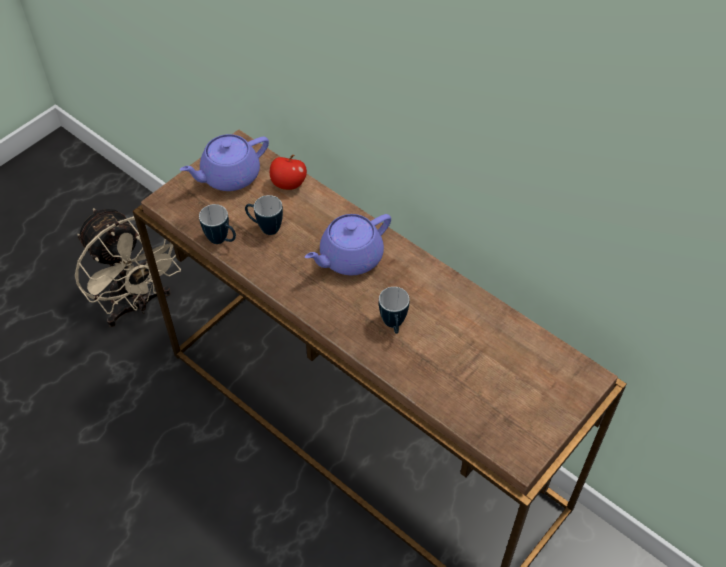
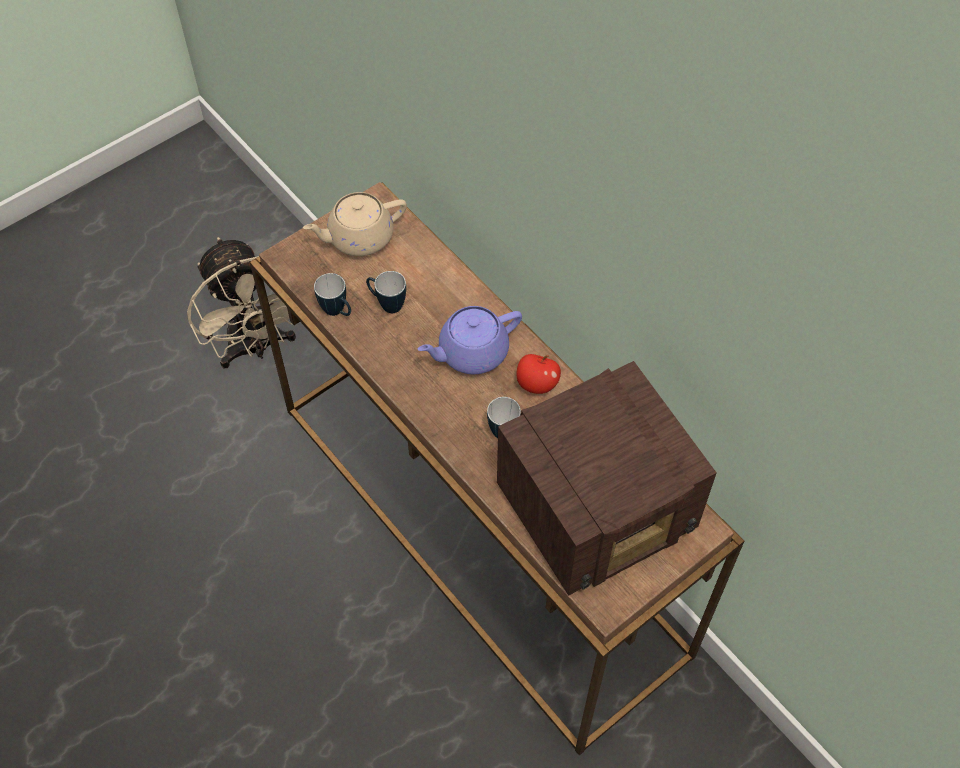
camera: 10 degrees right, 5 degrees up
(229, 176) = (359, 237): purple teapot -> beige teapot
(288, 184) = (422, 256): apple -> apple (536, 384)
(494, 374) = (599, 509): none -> radio

